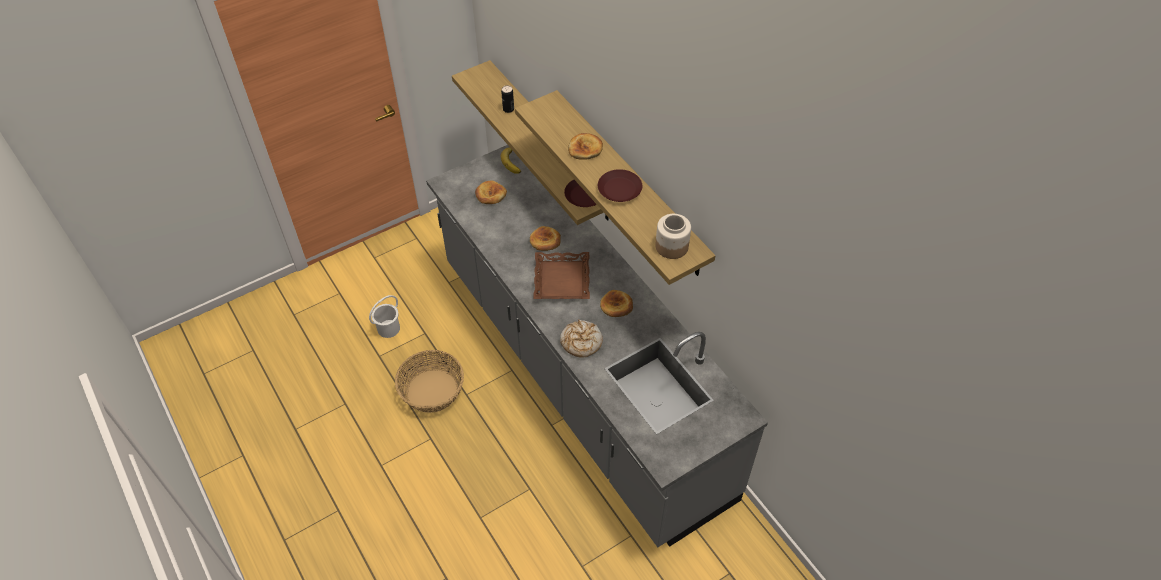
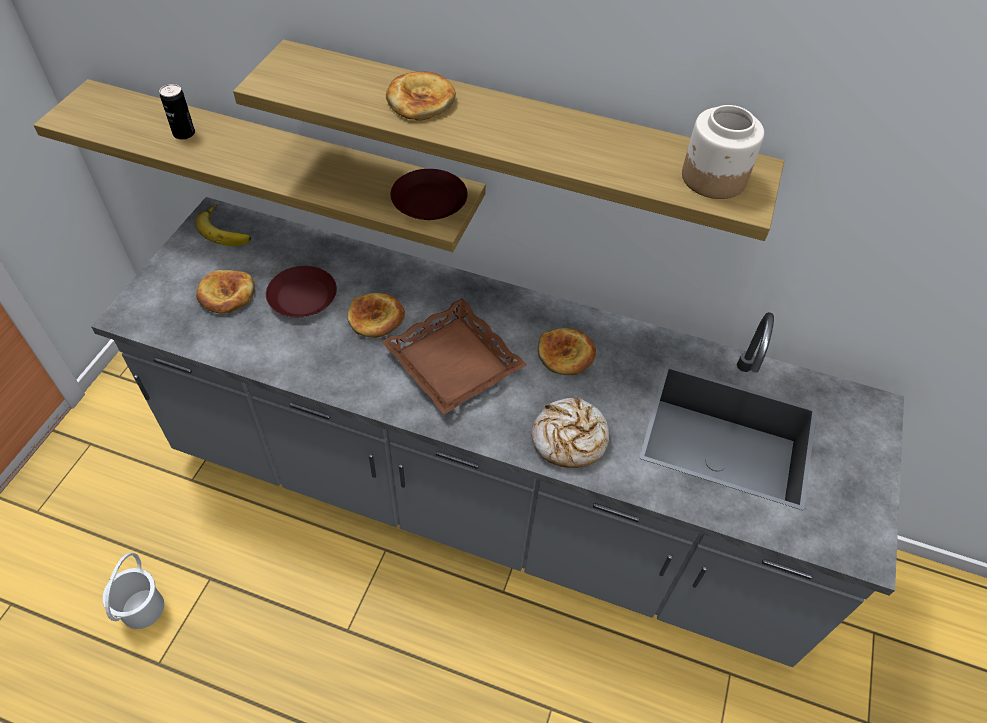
camera: 40 degrees left, 0 degrees up
(432, 390) = (289, 660): basket -> none
(619, 189) = (540, 134): brown plate -> brown plate (302, 297)

